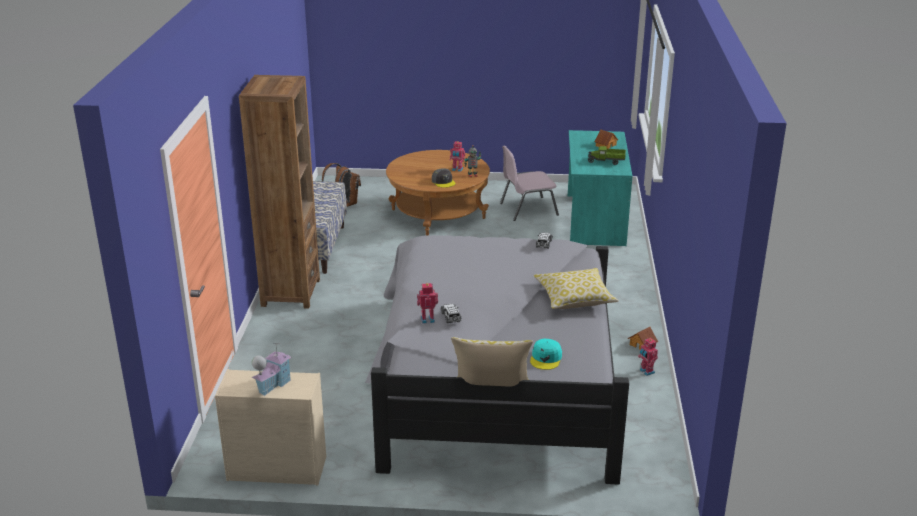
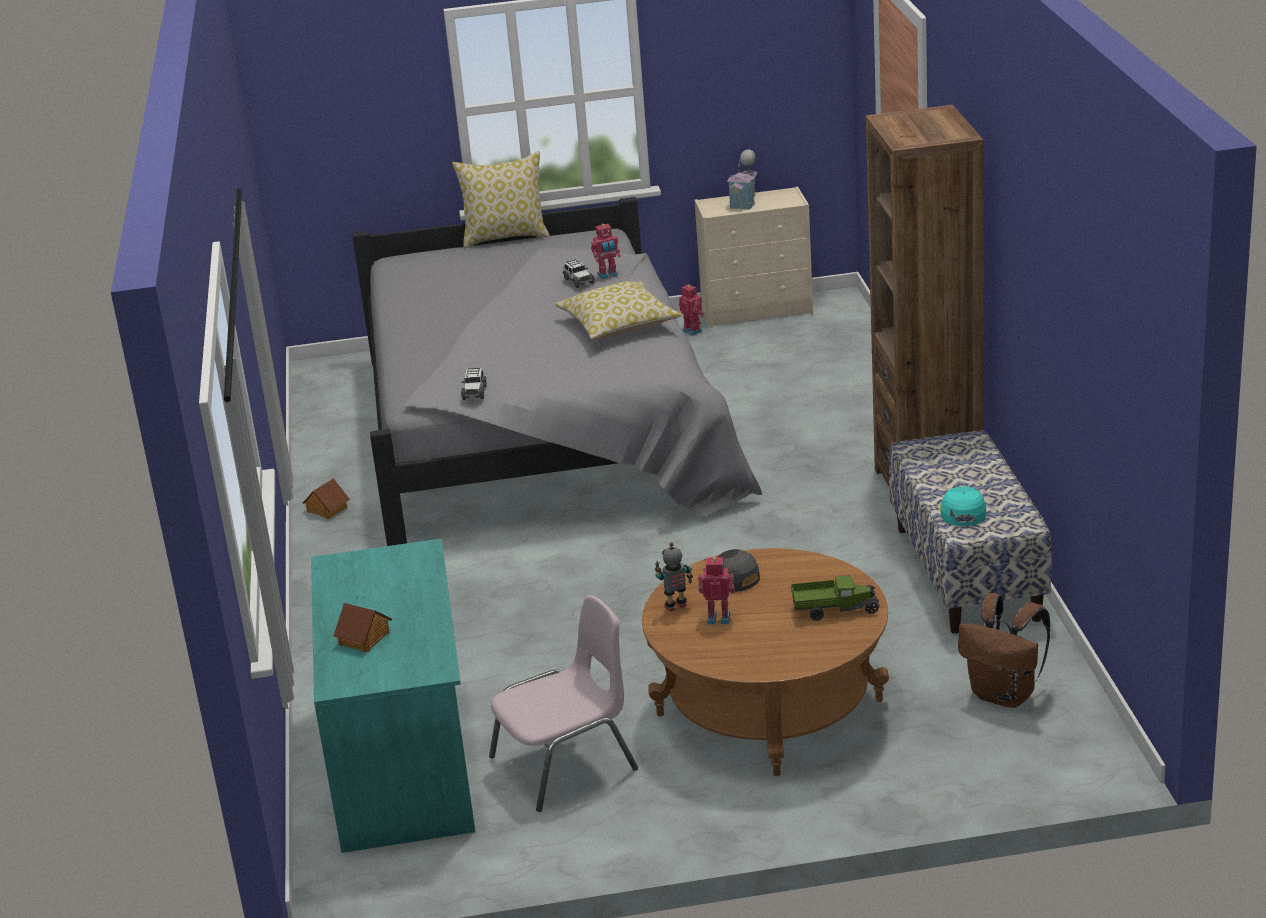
camera: 170 degrees right, 0 degrees up
(546, 358) = (449, 271): turquoise cap -> turquoise cap (962, 512)
(574, 298) = (419, 336): pillow -> pillow (618, 326)
(606, 161) = (365, 586): toy truck -> toy truck (834, 609)
(646, 371) = (326, 475): toy robot -> toy robot (693, 330)

